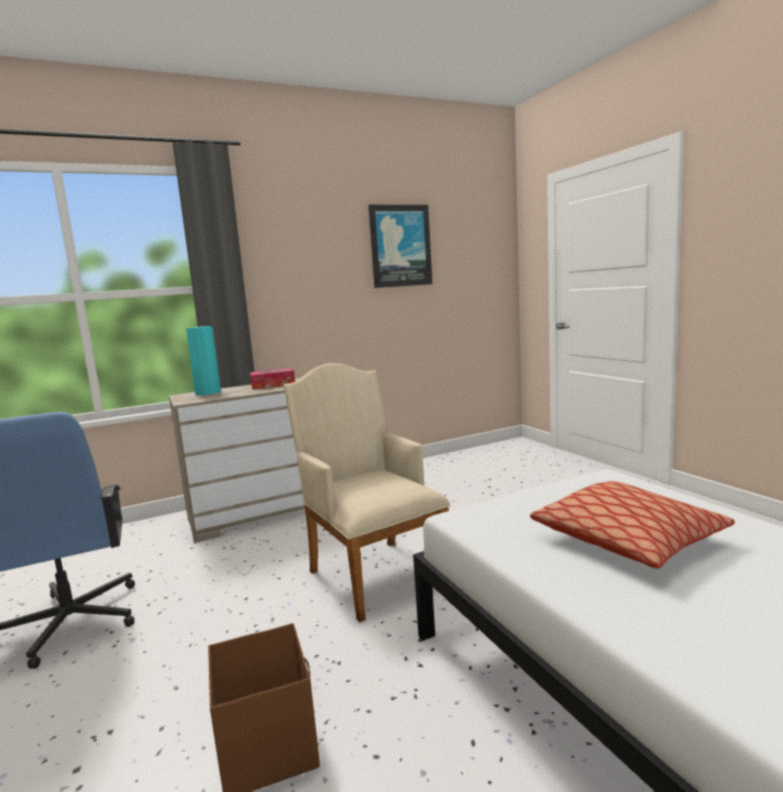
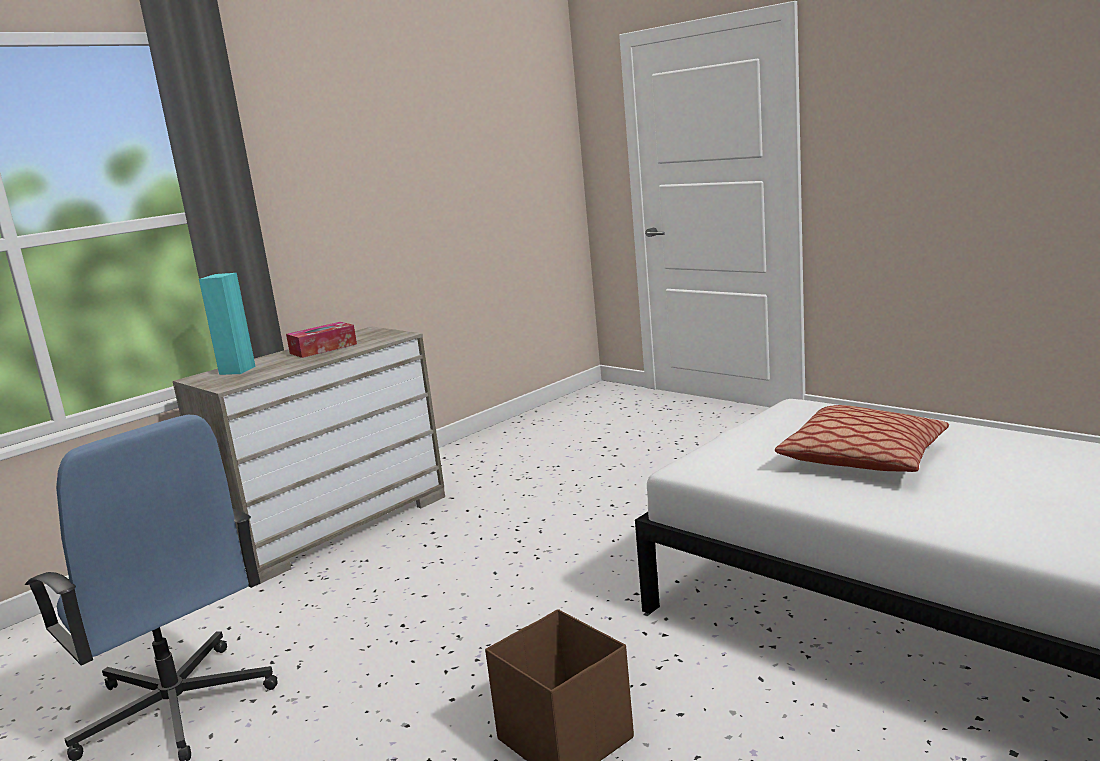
camera: 20 degrees left, 5 degrees up
(373, 573) = (540, 565): beige armchair -> none
(400, 246) = (443, 135): picture -> none

